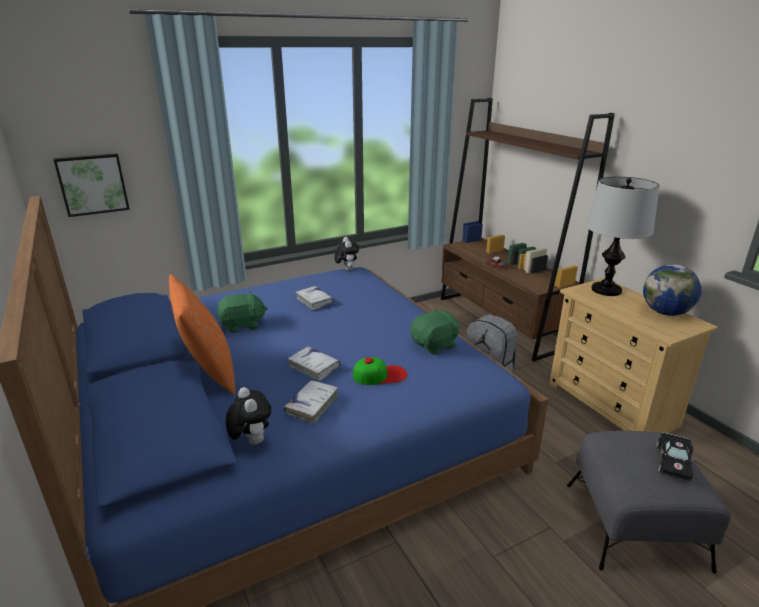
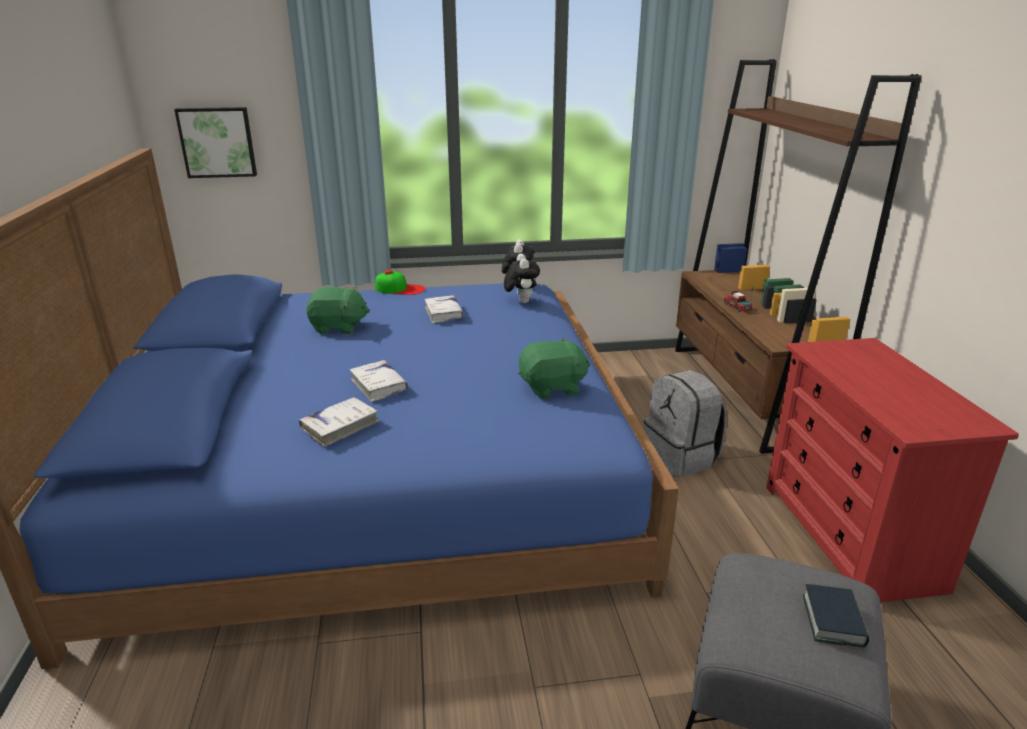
camera: 20 degrees right, 0 degrees up
(209, 373) = (260, 371): orange pillow -> none
(251, 441) = (242, 450): plush toy -> plush toy (521, 301)
(380, 375) = (450, 409): cap -> cap (400, 289)
(606, 290) = (863, 354): table lamp -> none
(611, 404) = (850, 536): beige dresser -> red dresser
(665, 312) = (937, 399): globe -> none
(673, 461) = (833, 620): black toy car -> book

